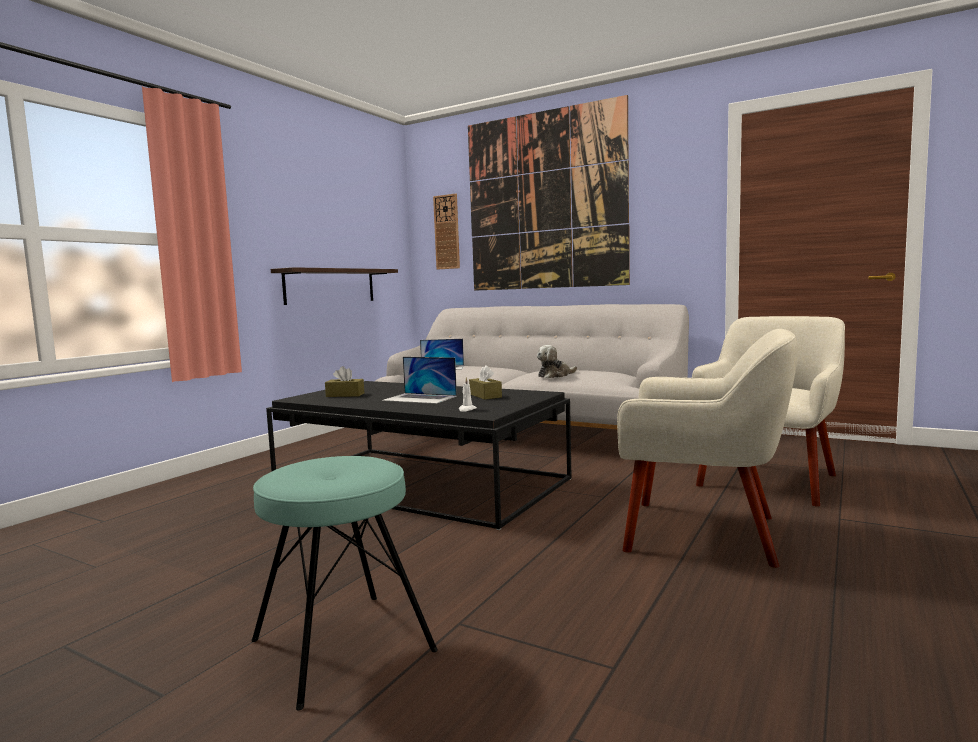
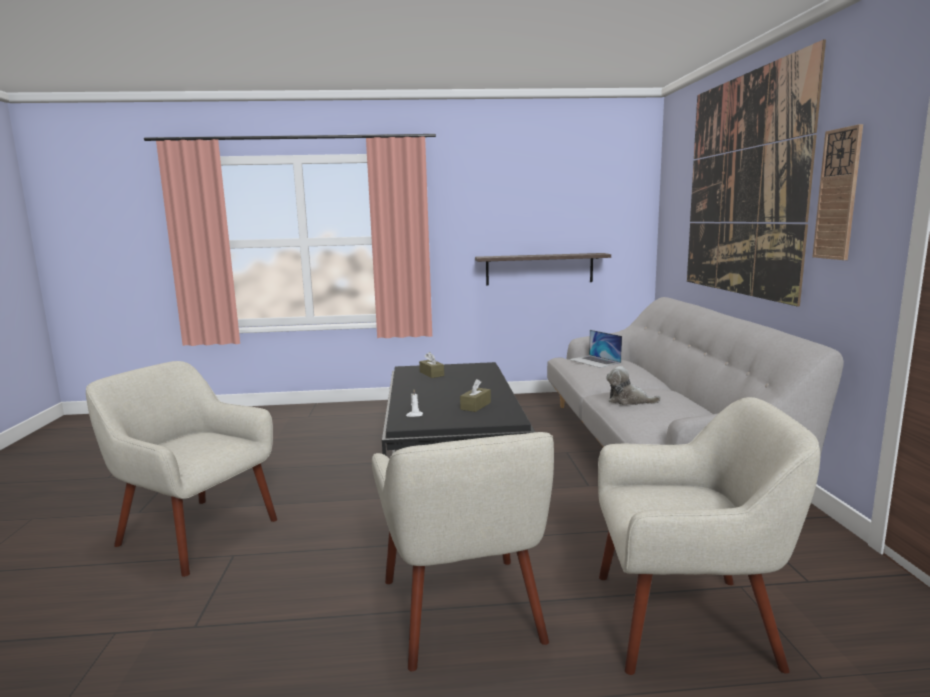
camera: 55 degrees right, 5 degrees up
(342, 645) = (195, 532): turquoise stool -> beige armchair
(420, 398) = (442, 393): laptop -> none
(447, 232) = (677, 214): wall clock -> wall clock (838, 194)

